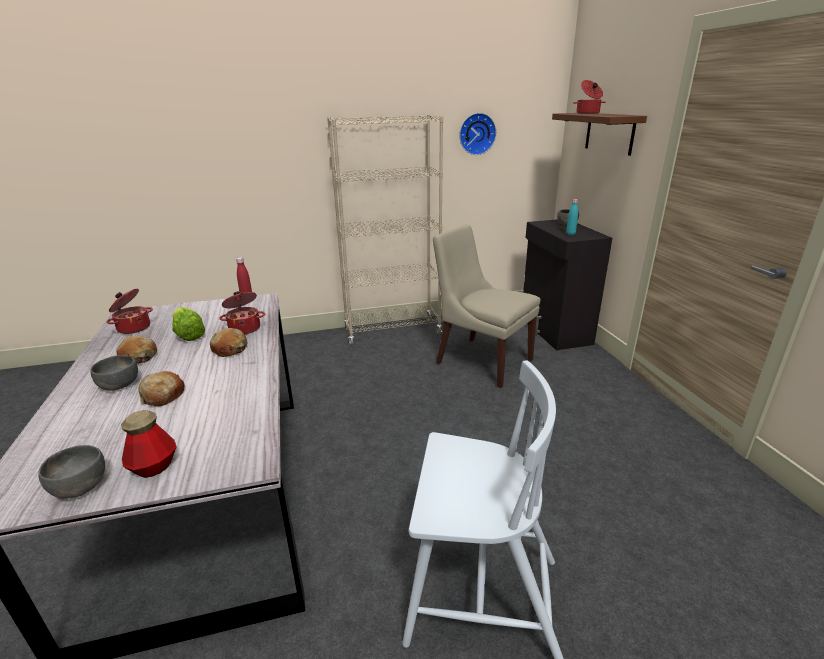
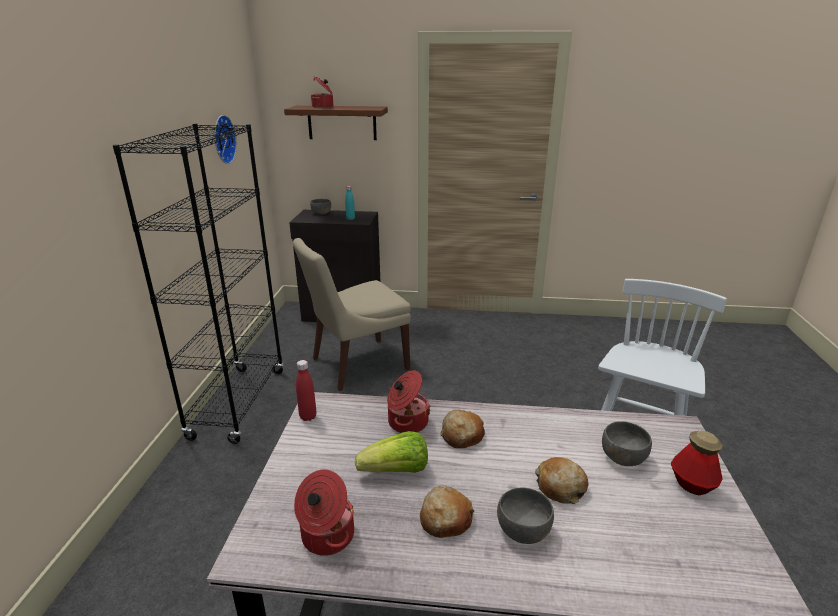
camera: 70 degrees left, 0 degrees up
(80, 486) = (726, 535): grey bowl -> grey bowl (622, 457)
(392, 331) = (238, 403): beige bookcase -> black bookcase

